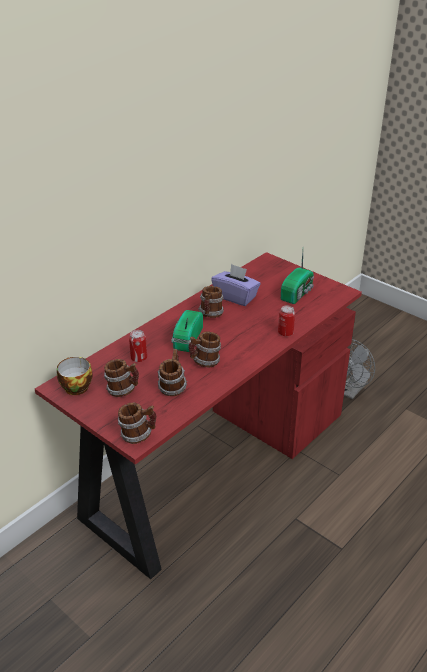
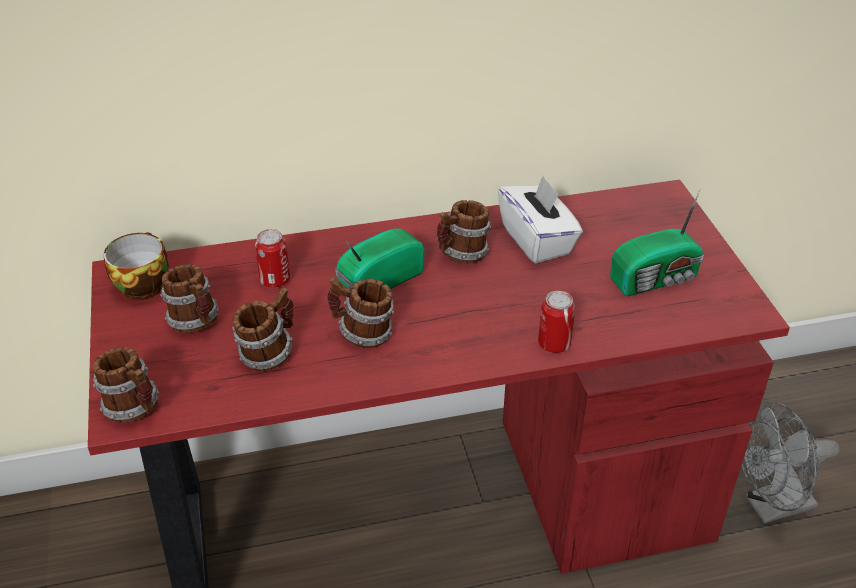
camera: 35 degrees right, 5 degrees up
(235, 297) = (537, 240): purple tissue box -> white tissue box

